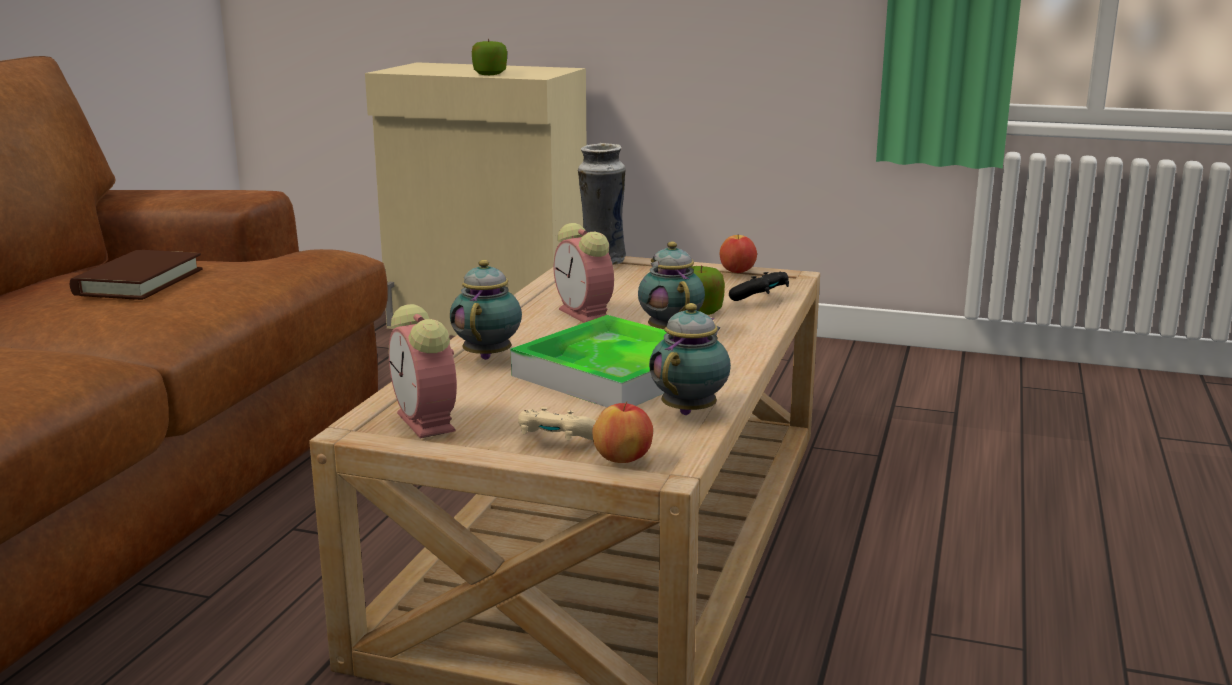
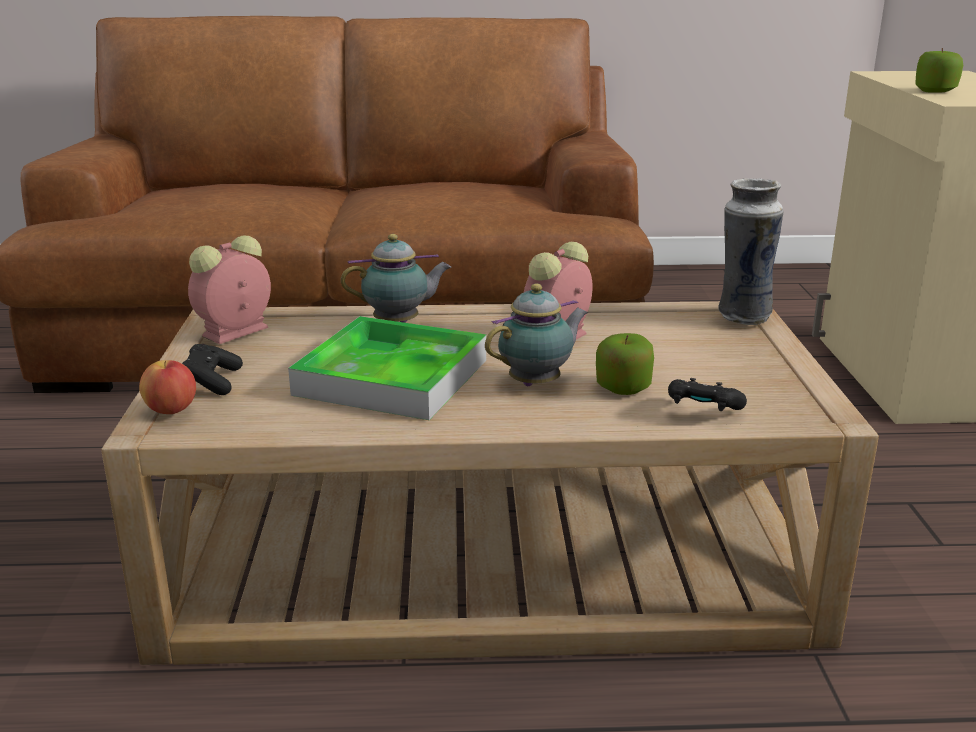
camera: 70 degrees right, 5 degrees up
(139, 282) = (438, 195): brown book -> none
(556, 442) = (212, 382): beige game controller -> black game controller
(691, 410) = (298, 422): teapot -> none
(737, 271) = (800, 385): apple -> none

